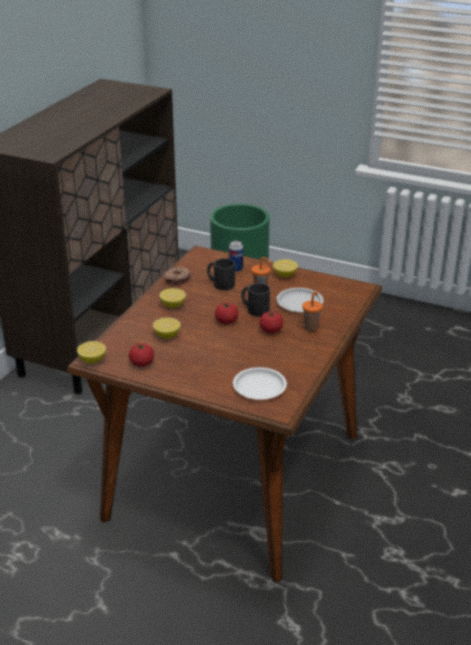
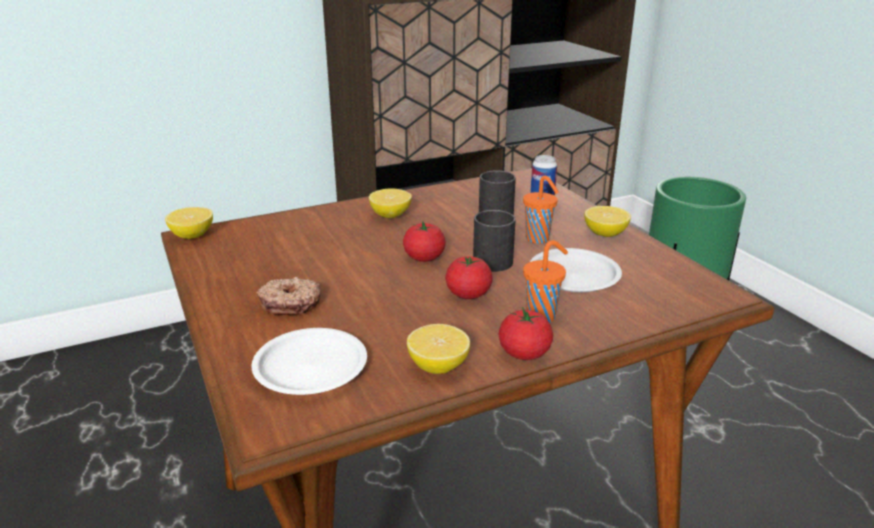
camera: 40 degrees right, 5 degrees down
(142, 363) = (231, 262): tomato -> tomato (524, 353)
(167, 335) = (320, 243): lemon -> lemon (438, 366)
(177, 279) = (445, 191): donut -> donut (290, 303)

